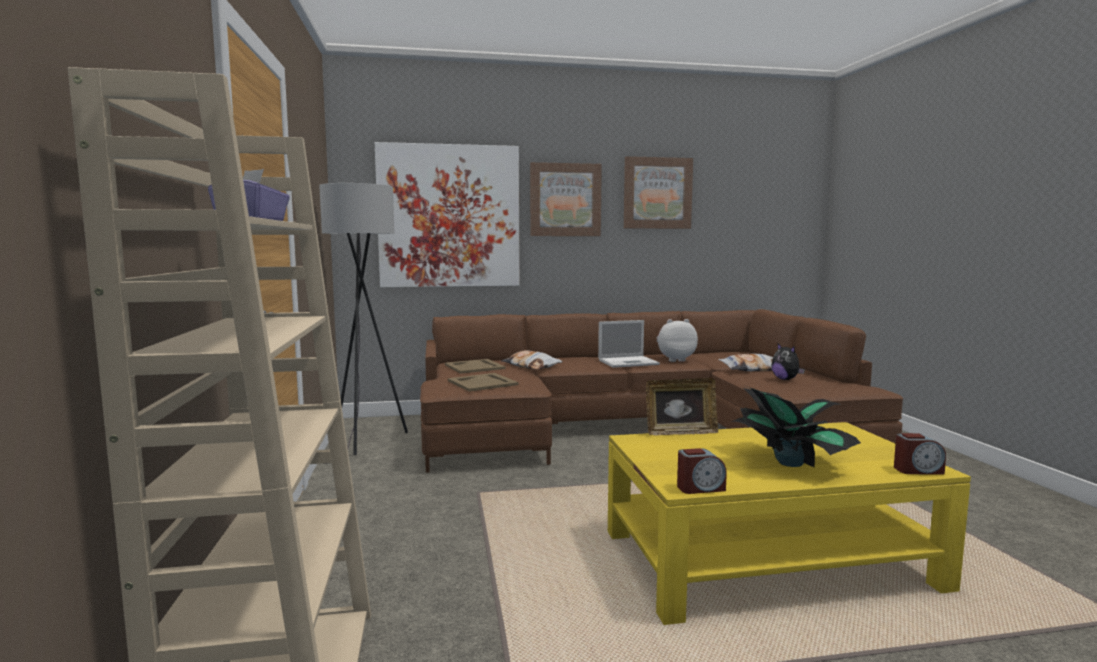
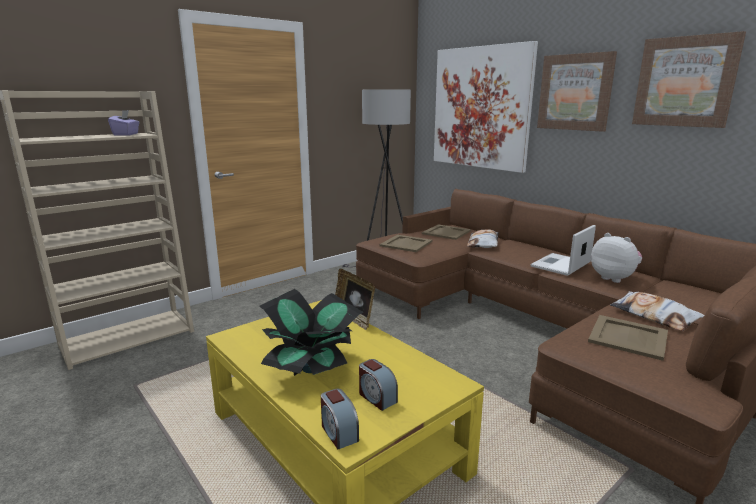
camera: 60 degrees right, 10 degrees up
(629, 362) = (560, 265): laptop -> laptop turned 90 degrees clockwise
(700, 488) = (230, 342): alarm clock -> alarm clock (376, 397)
(786, 379) = (629, 337): plush toy -> beige tray

